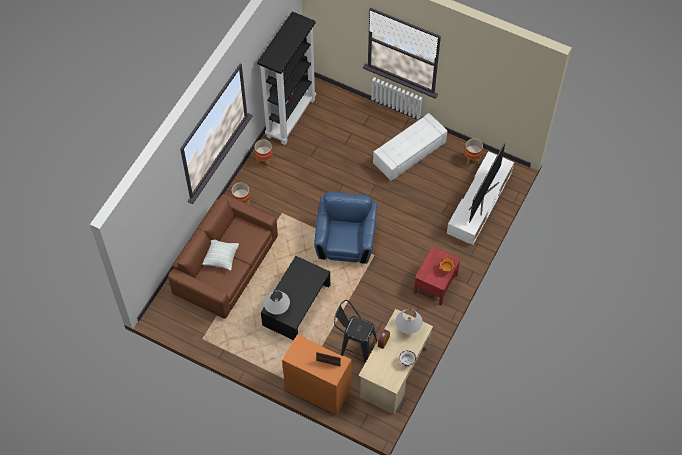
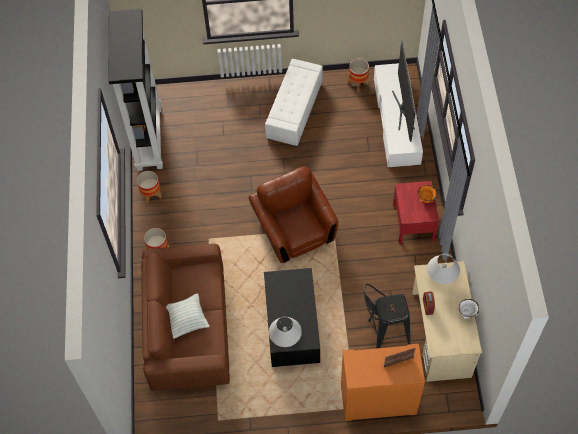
camera: 30 degrees left, 0 degrees up
(345, 241) = (294, 230): blue armchair -> brown armchair

